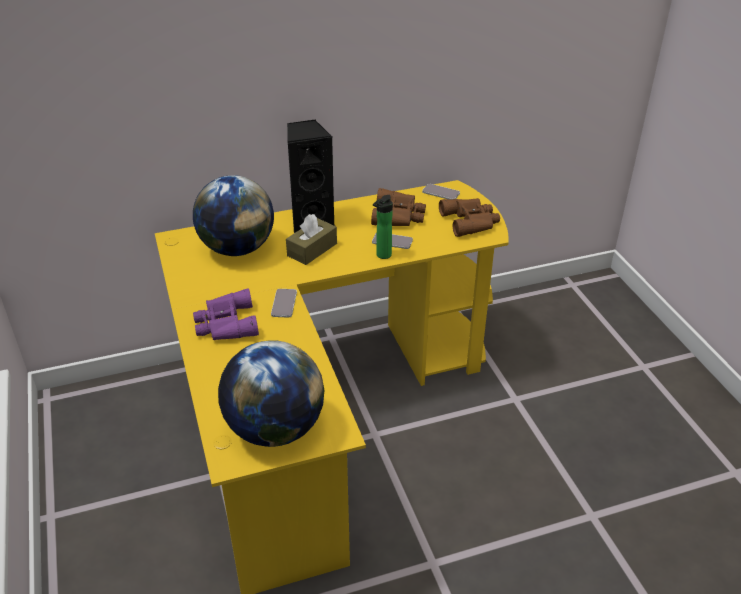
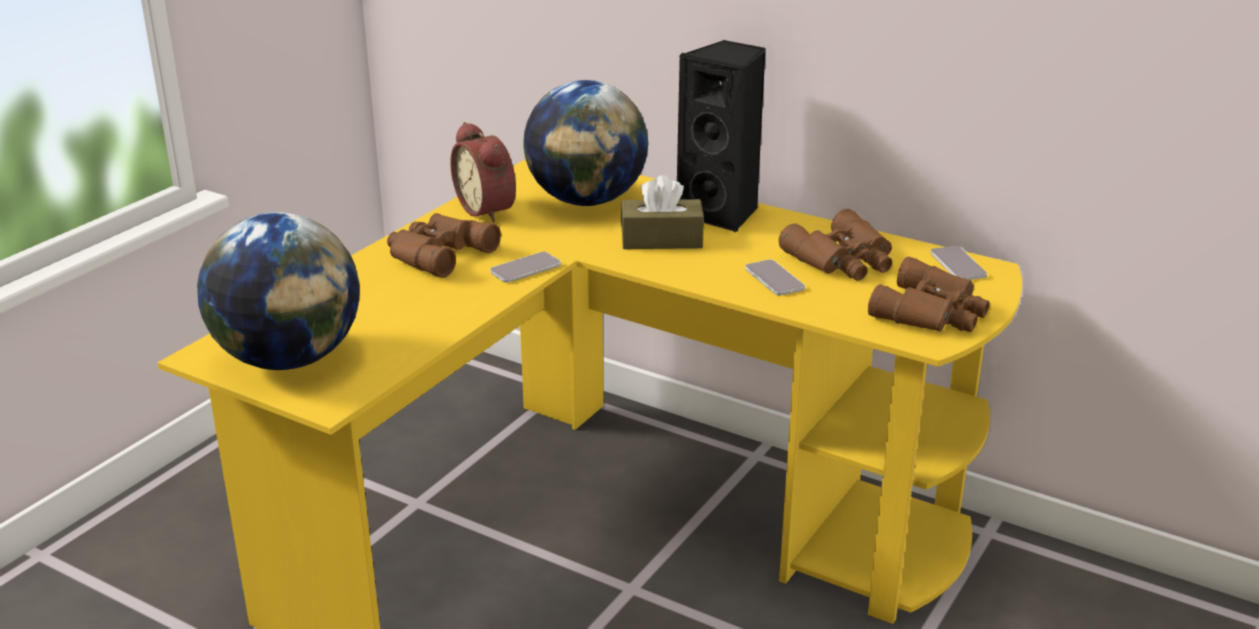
camera: 50 degrees right, 10 degrees down
(199, 282) = (489, 209): none -> alarm clock
(225, 324) = (436, 254): purple binoculars -> brown binoculars
(382, 256) = (729, 285): bottle -> none

